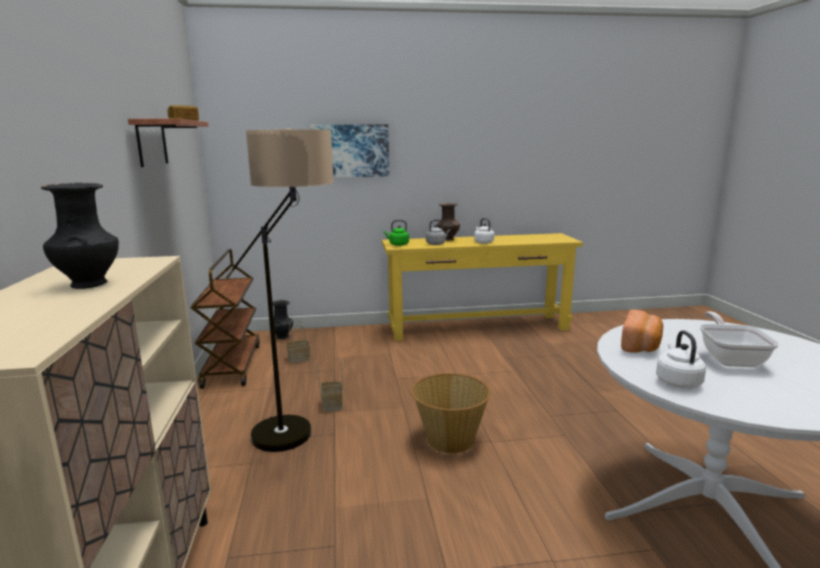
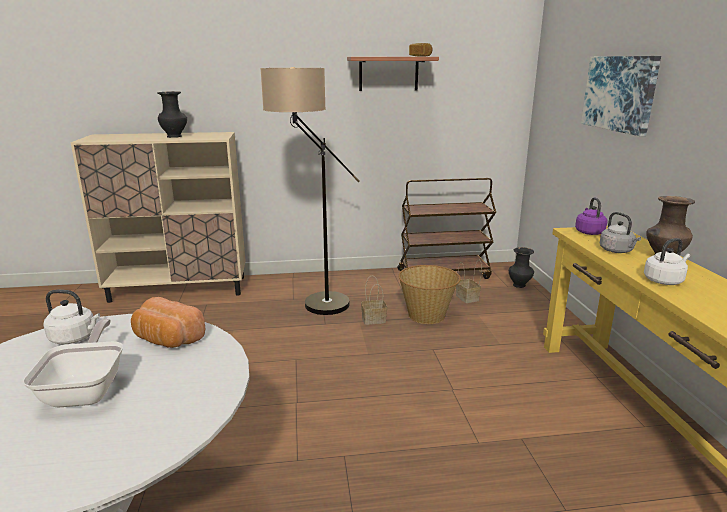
camera: 90 degrees right, 5 degrees up
(398, 244) = (589, 232): green kettle -> purple kettle
(450, 439) = (304, 378): basket -> basket (427, 315)
(730, 358) = (88, 389): frying pan -> frying pan turned 105 degrees counterclockwise

